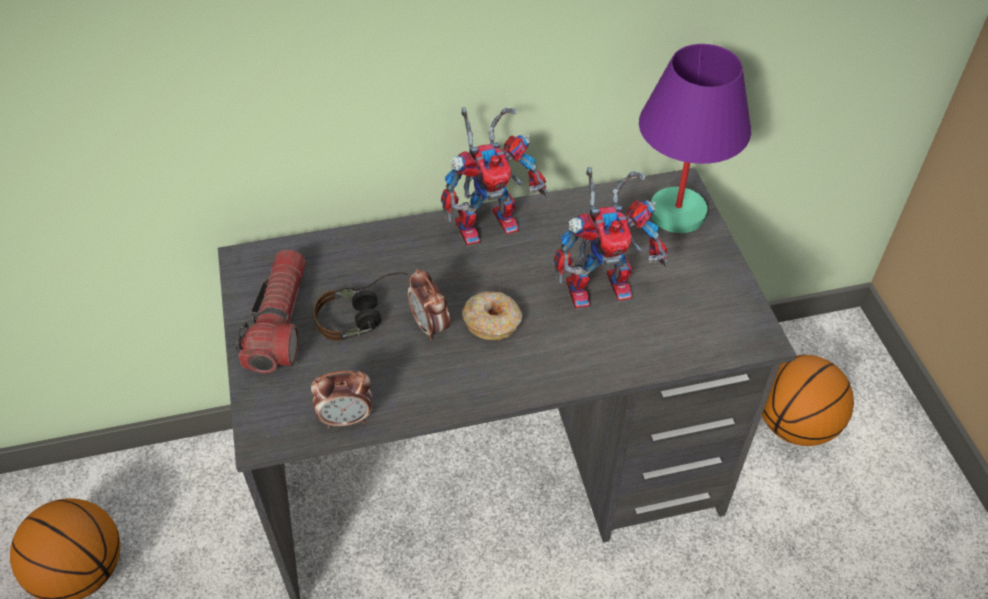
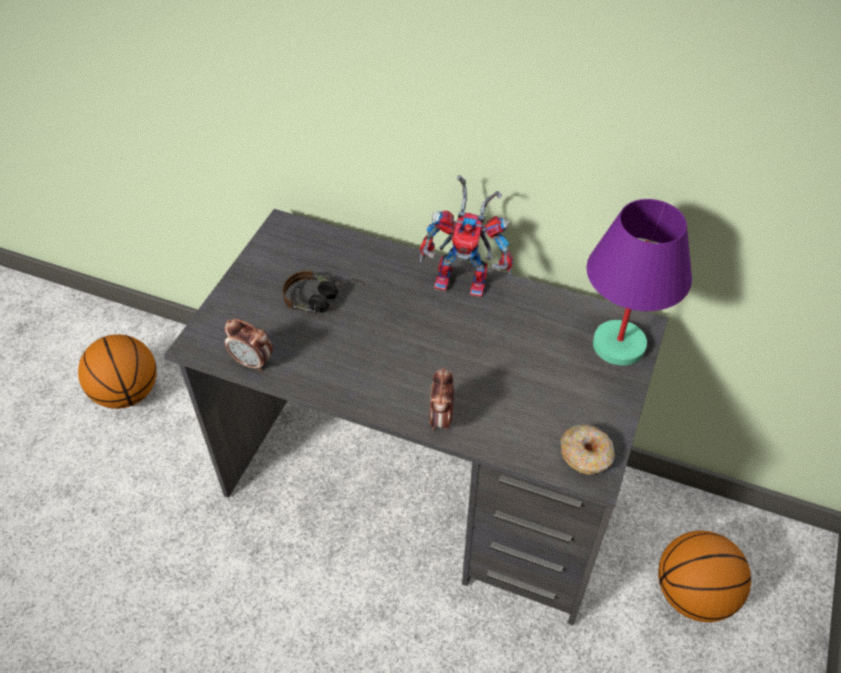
camera: 35 degrees right, 0 degrees up
(280, 322) = (268, 277): flashlight -> none
(430, 326) = (359, 331): alarm clock -> alarm clock (441, 419)
(493, 322) = (404, 351): donut -> donut (586, 455)
(602, 285) = (508, 368): toy robot -> none

